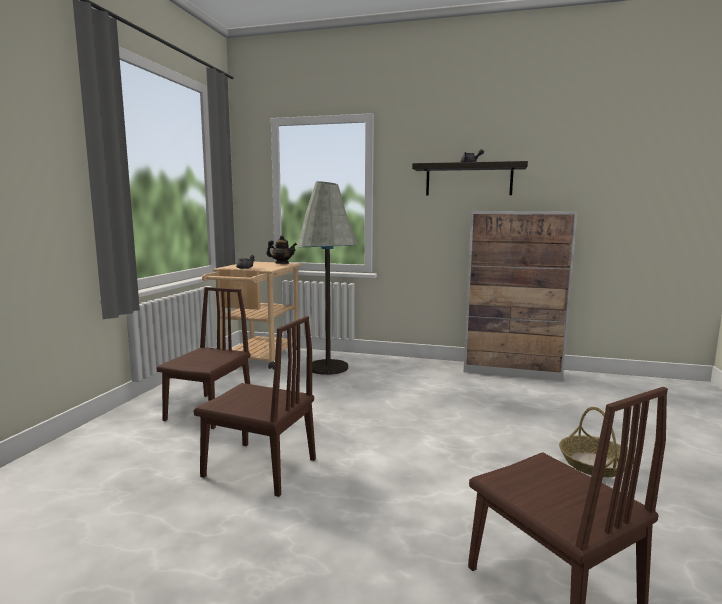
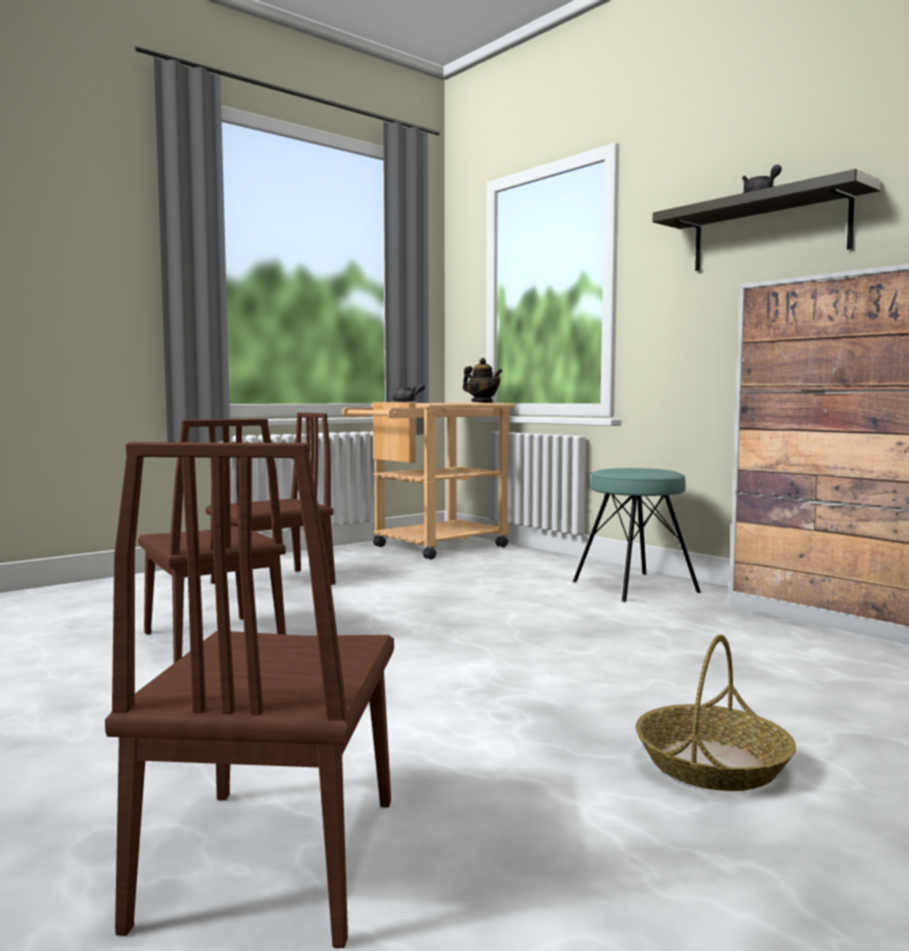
camera: 35 degrees right, 5 degrees down
(328, 367) = (507, 568): grey floor lamp -> none
(409, 368) = (635, 587): none -> turquoise stool

